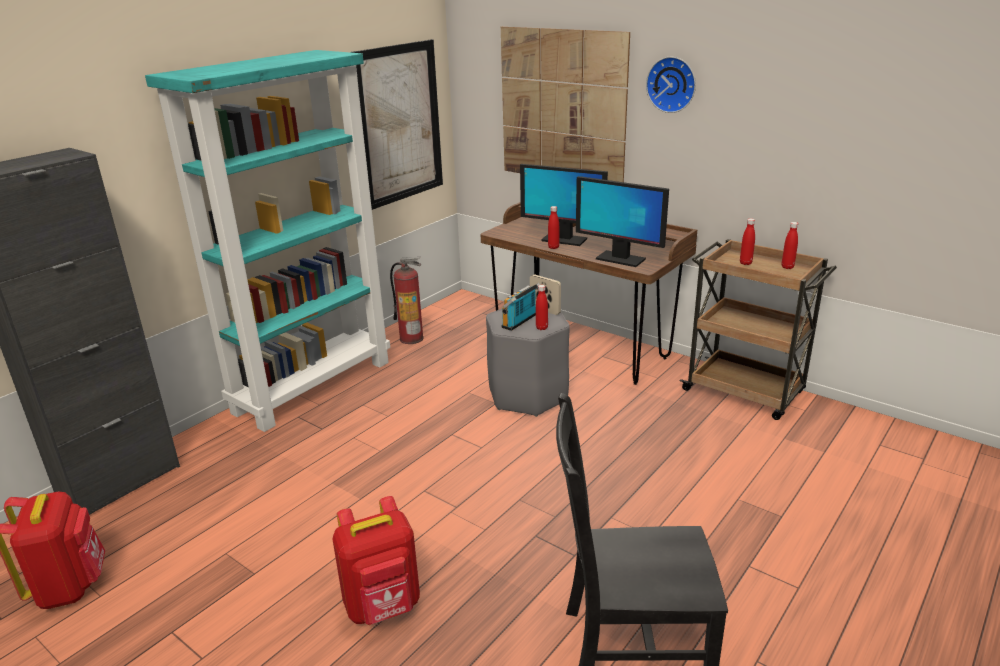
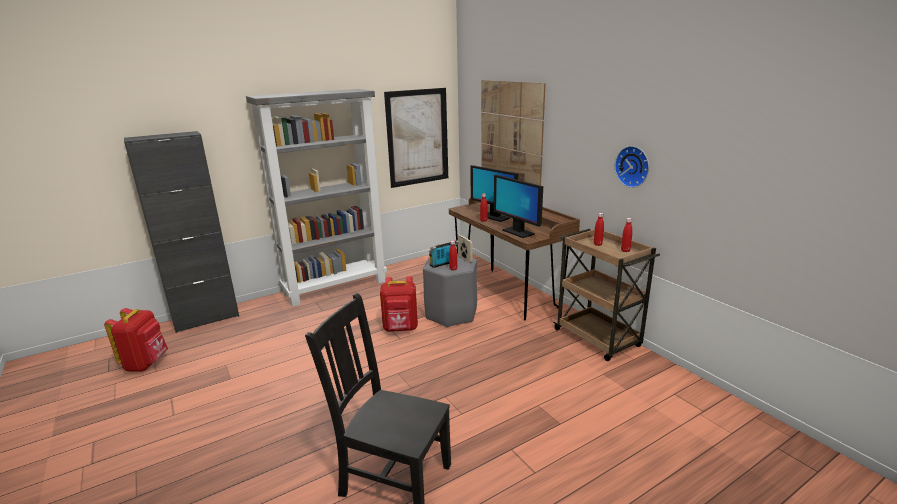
camera: 20 degrees right, 5 degrees down
(313, 386) = (336, 287): turquoise bookcase -> grey bookcase
(383, 606) = (278, 413): red backpack -> red backpack (401, 328)
(412, 338) = (409, 270): fire extinguisher -> none
(672, 84) = (567, 118): wall clock -> wall clock (633, 166)

